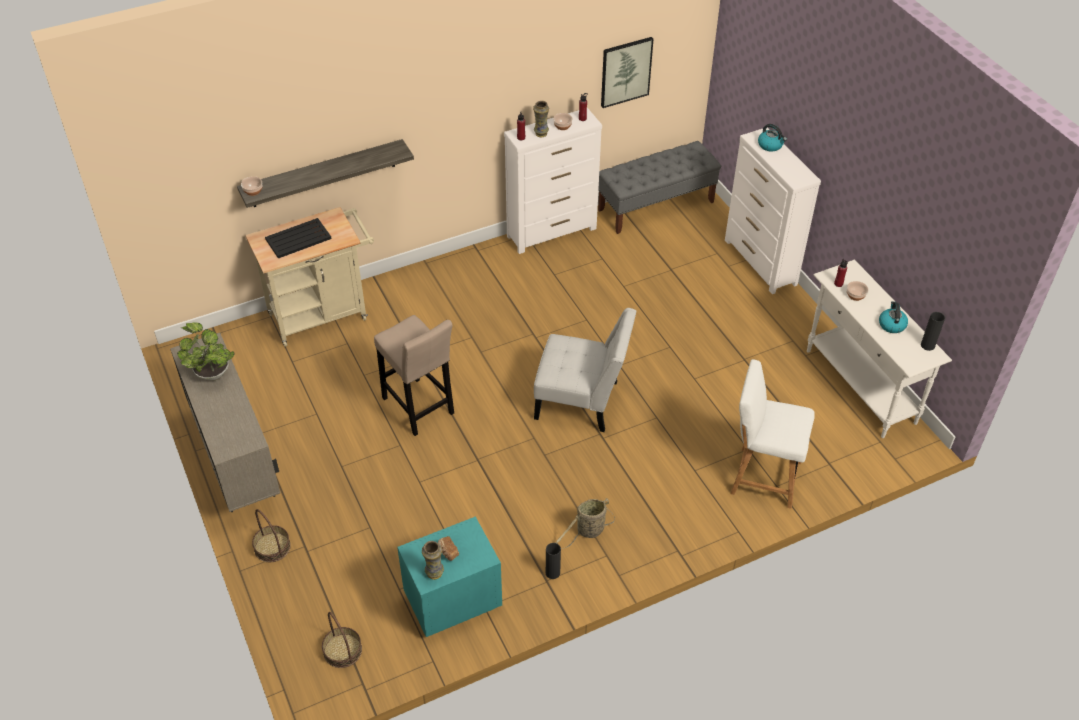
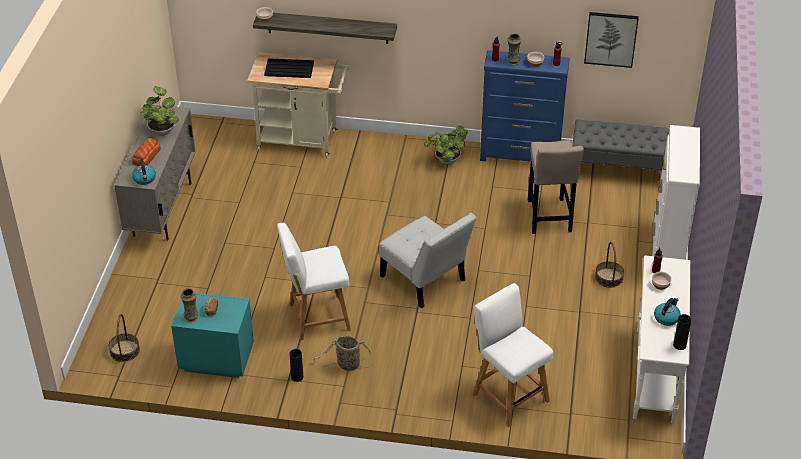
camera: 35 degrees right, 5 degrees down
(221, 412) = (146, 156): none -> bread
(272, 547) = (138, 269): basket -> basket (608, 278)
(419, 409) = (308, 231): beige stool -> beige stool (548, 218)
(487, 269) = (446, 161): none -> potted plant
(512, 498) = (316, 318): none -> white chair
(552, 232) = (520, 156): white dresser -> blue dresser
(770, 145) = (686, 142): kettle -> kettle (144, 179)

